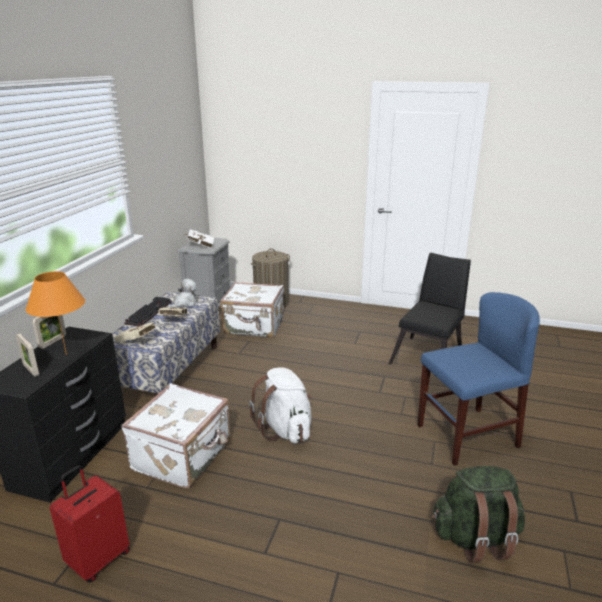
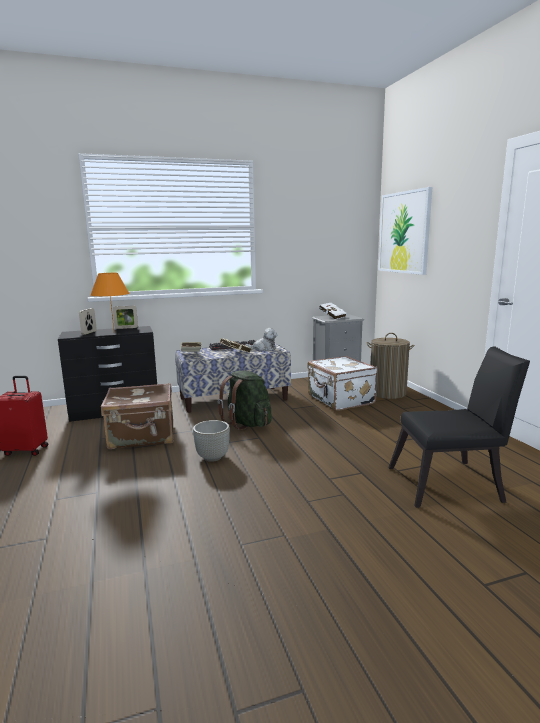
camera: 55 degrees right, 10 degrees down
(183, 456) = (142, 436): white suitcase -> brown suitcase
(248, 147) = (404, 232): none -> picture
(285, 429) = (212, 457): white backpack -> grey planter
(467, 436) = (323, 555): blue chair -> none
(475, 538) = (136, 611): green backpack -> green backpack (247, 424)

